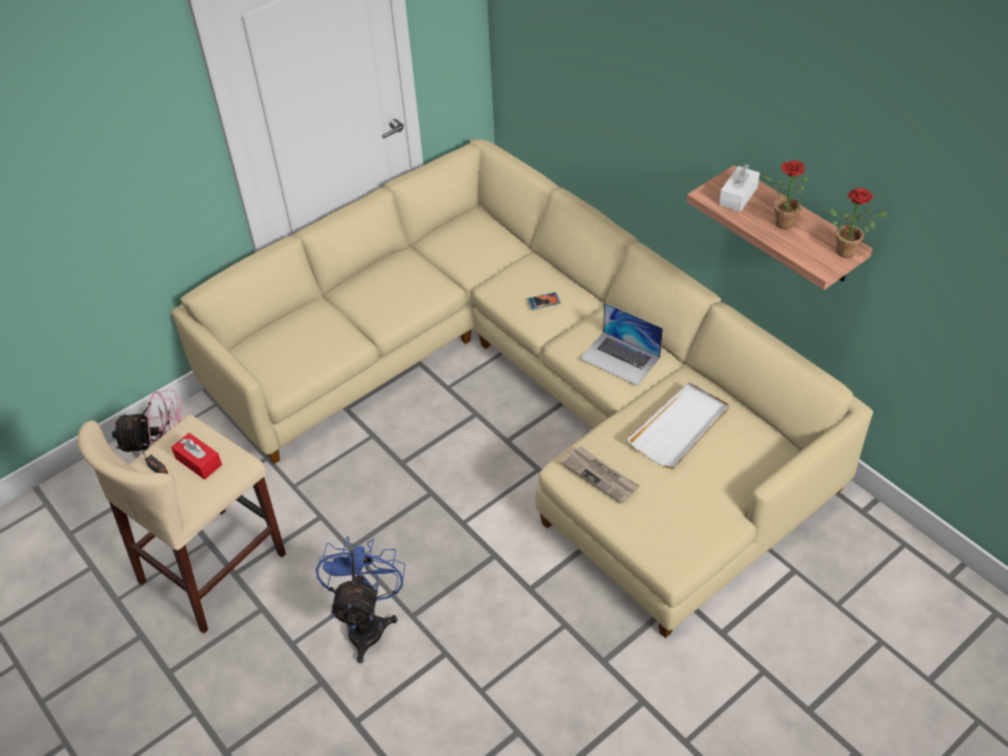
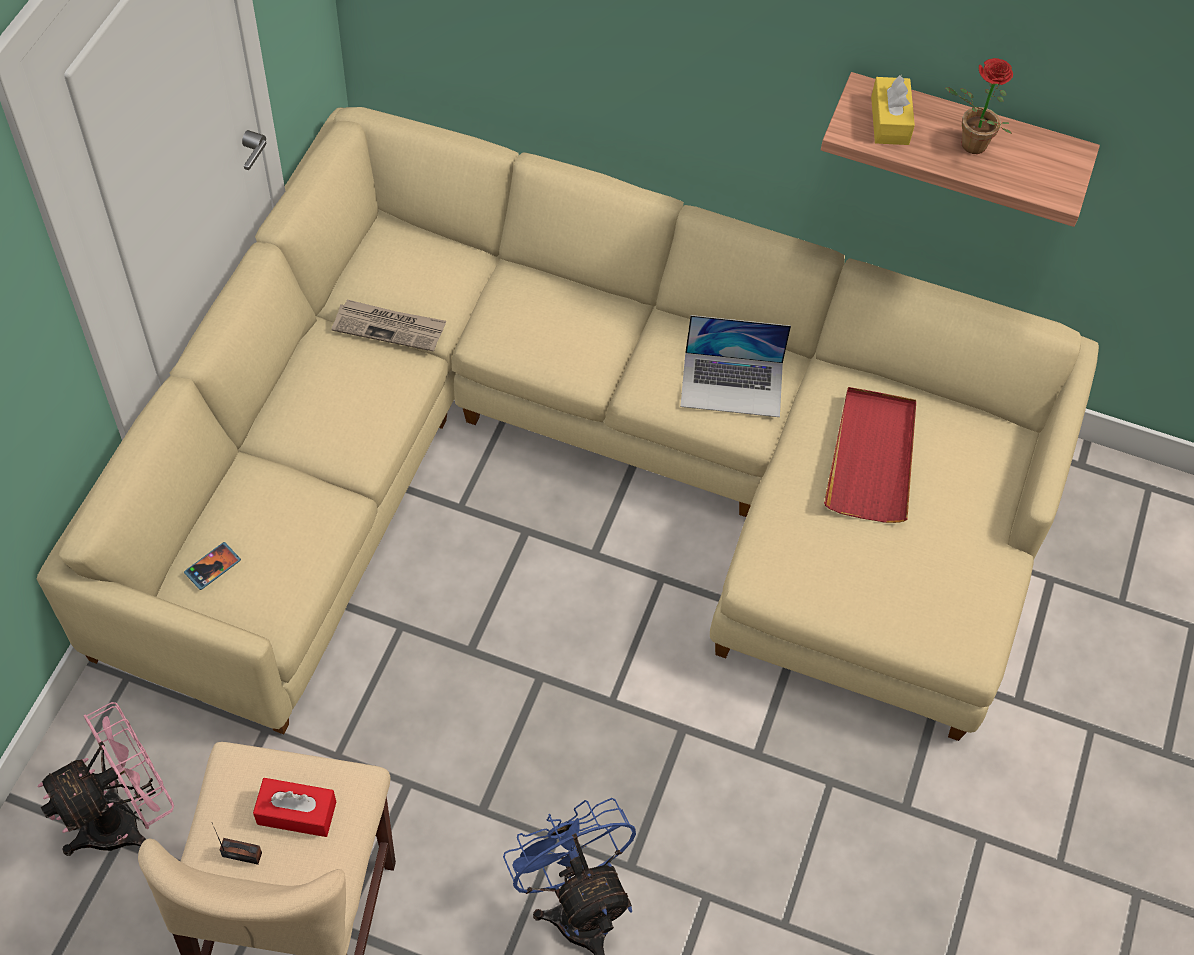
camera: 35 degrees left, 10 degrees up
(544, 302) = (576, 336): phone -> phone (212, 567)
(600, 475) = (813, 569): newspaper -> newspaper (390, 327)
(680, 428) = (871, 457): white tray -> red tray
(738, 196) = (889, 120): white tissue box -> yellow tissue box
(849, 250) = (1076, 158): potted plant -> none

